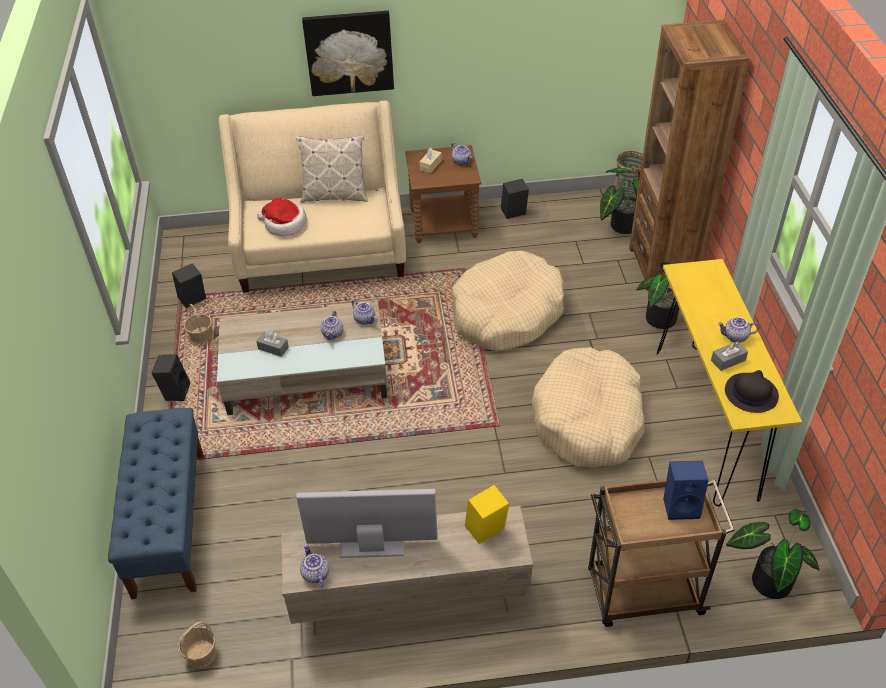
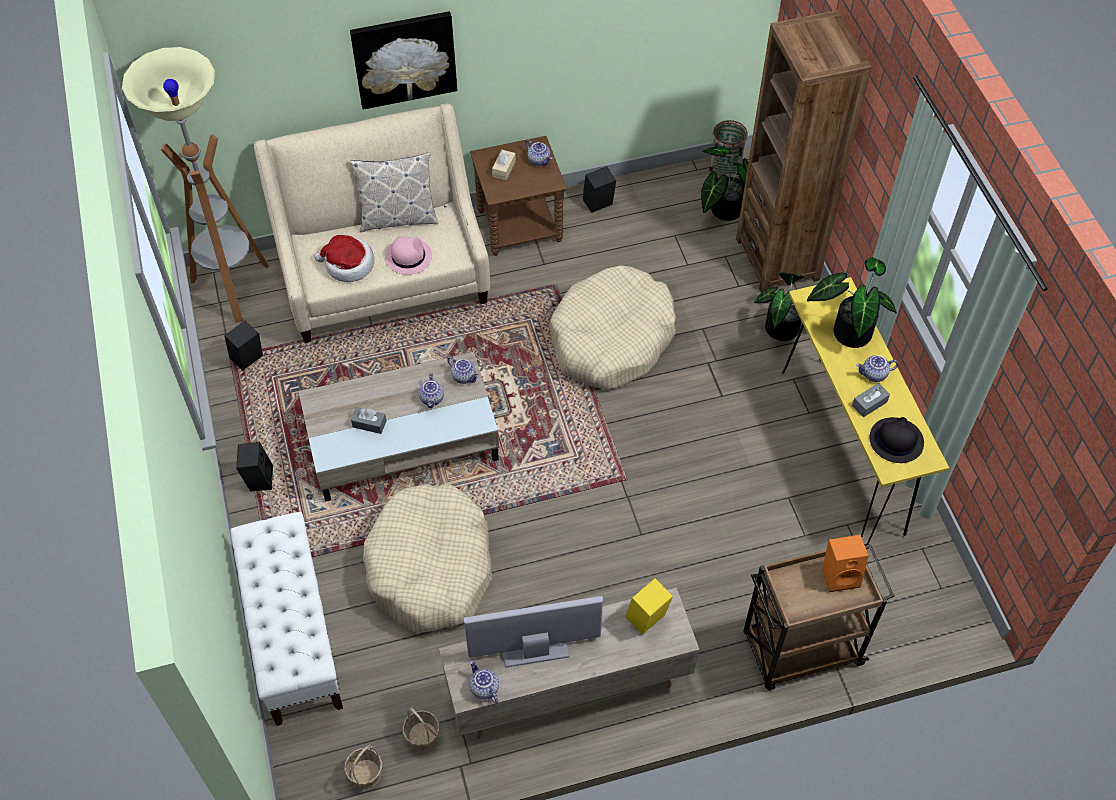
camera: 10 degrees left, 10 degrees up
(169, 522) = (293, 635): blue bench -> white bench
(195, 248) = (232, 288): none -> floor lamp
(201, 336) = (270, 405): basket -> basket (422, 737)
(336, 222) = (408, 256): none -> pink hat
(588, 419) = (720, 461): beige dog bed -> beige dog bed (431, 567)
(681, 505) = (840, 575): blue speaker -> orange speaker
(767, 578) = (920, 618): potted plant -> potted plant (848, 330)

